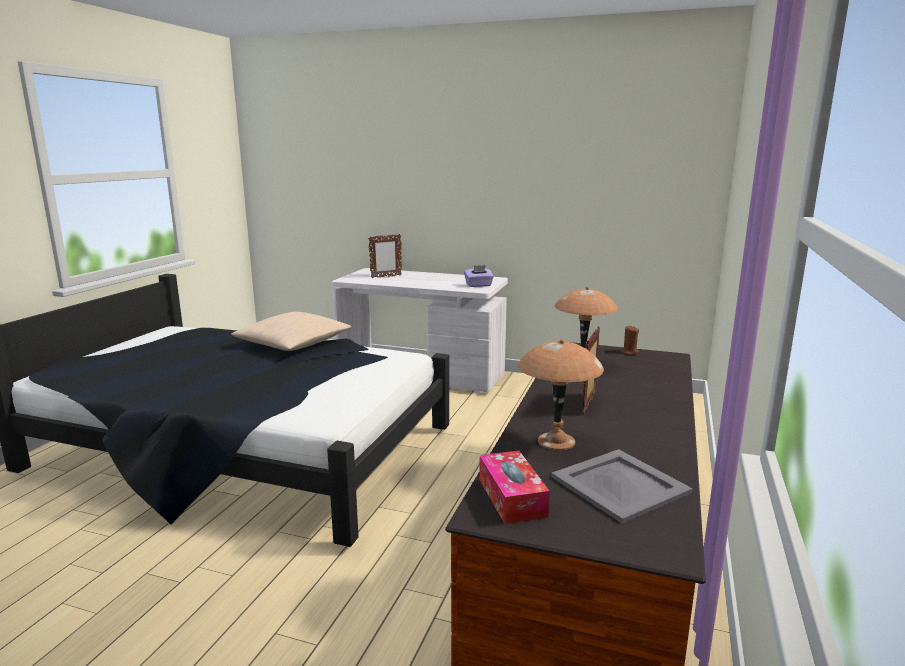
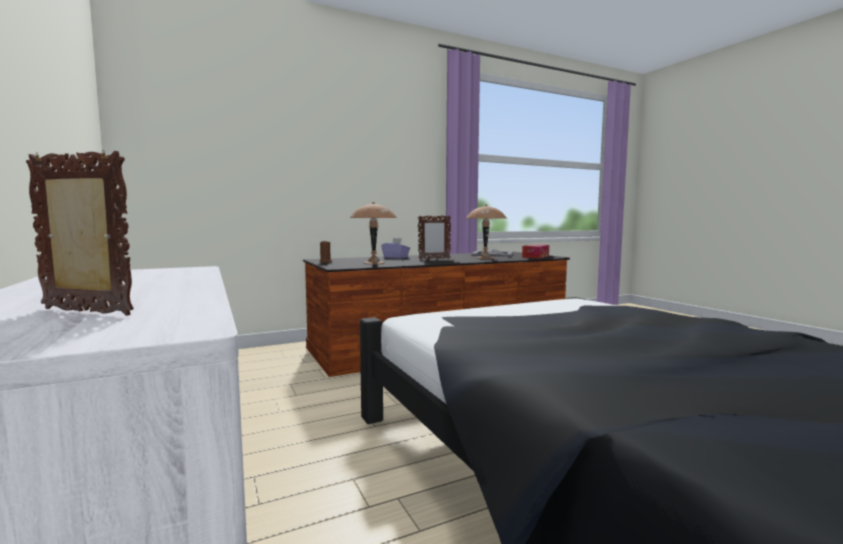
camera: 135 degrees left, 10 degrees down
(293, 344) = (546, 354): beige pillow -> none
(478, 285) = (156, 271): purple tissue box -> purple tissue box (396, 257)

